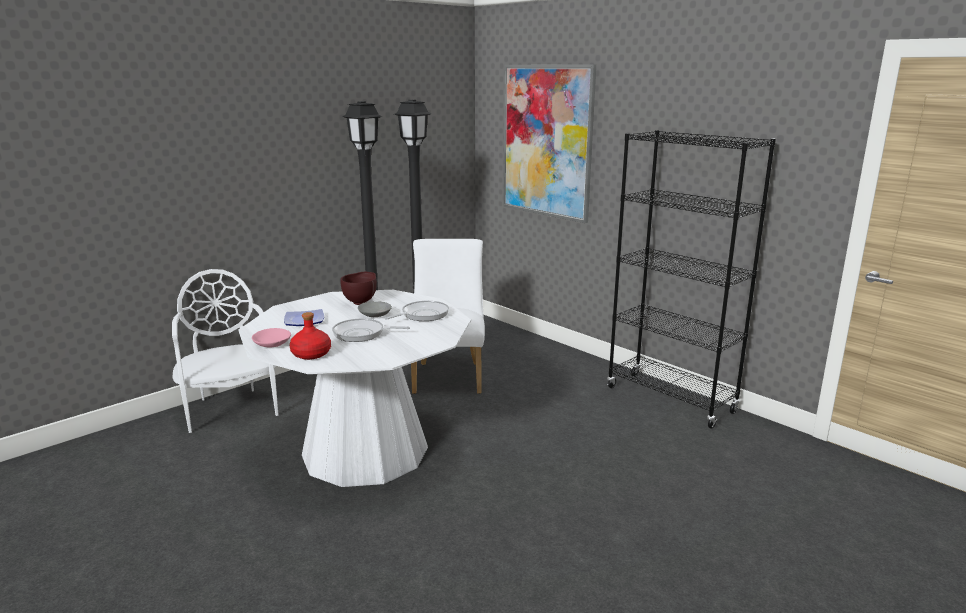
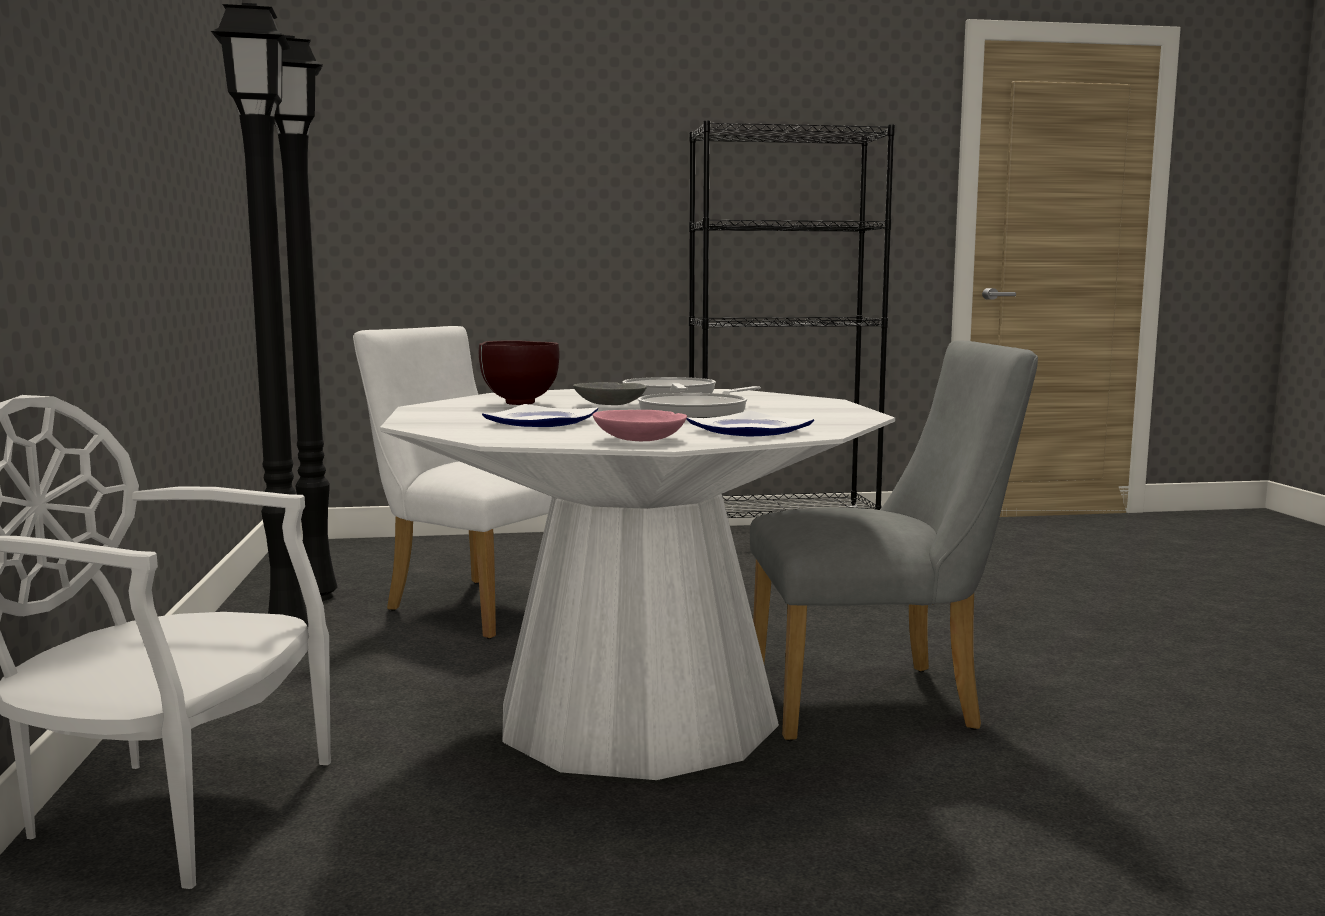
camera: 55 degrees left, 10 degrees down
(310, 354) = (749, 431): red bottle -> plate
(437, 500) = (879, 701): none -> grey chair
(546, 141) = (456, 167): picture -> none

